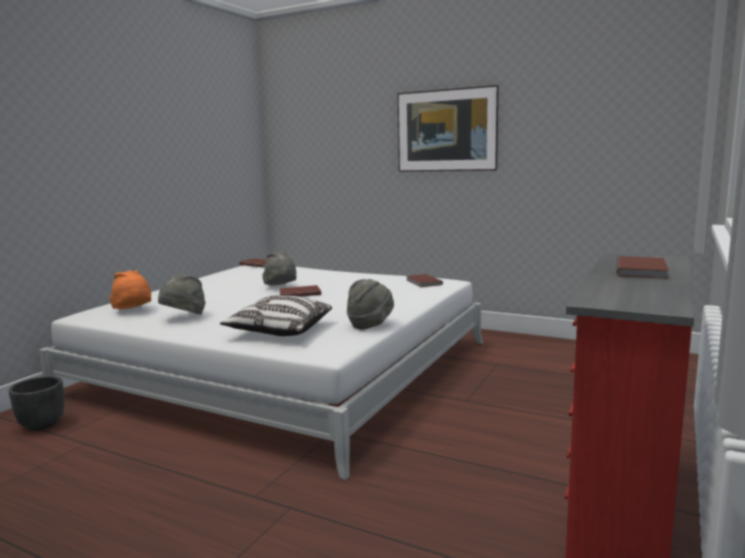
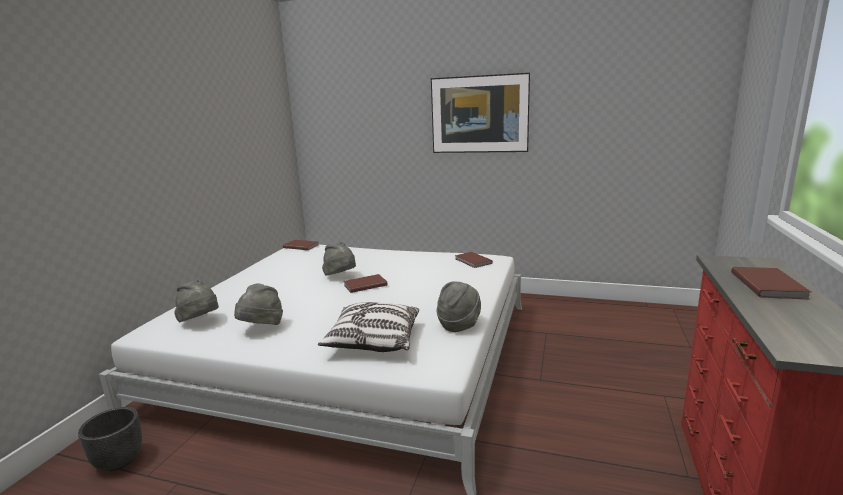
camera: 10 degrees left, 5 degrees up
(133, 311) = (201, 321): orange hat -> grey hat

